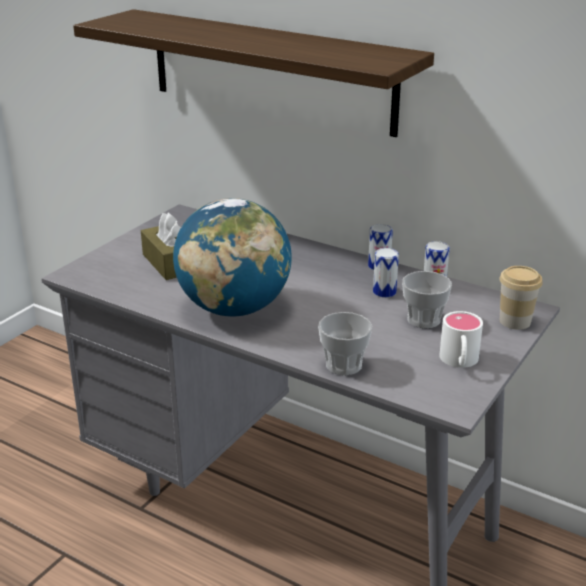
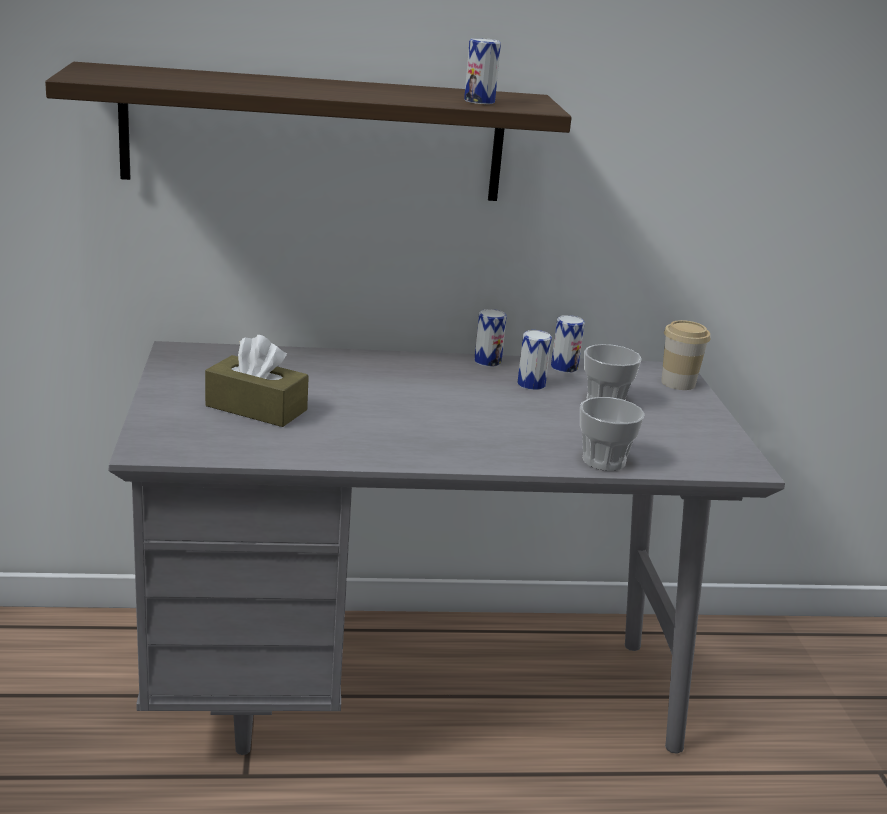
camera: 40 degrees left, 5 degrees down
(234, 308) = (411, 437): globe -> none
(342, 56) = (479, 101): none -> can
(459, 362) = (691, 429): white mug -> none

